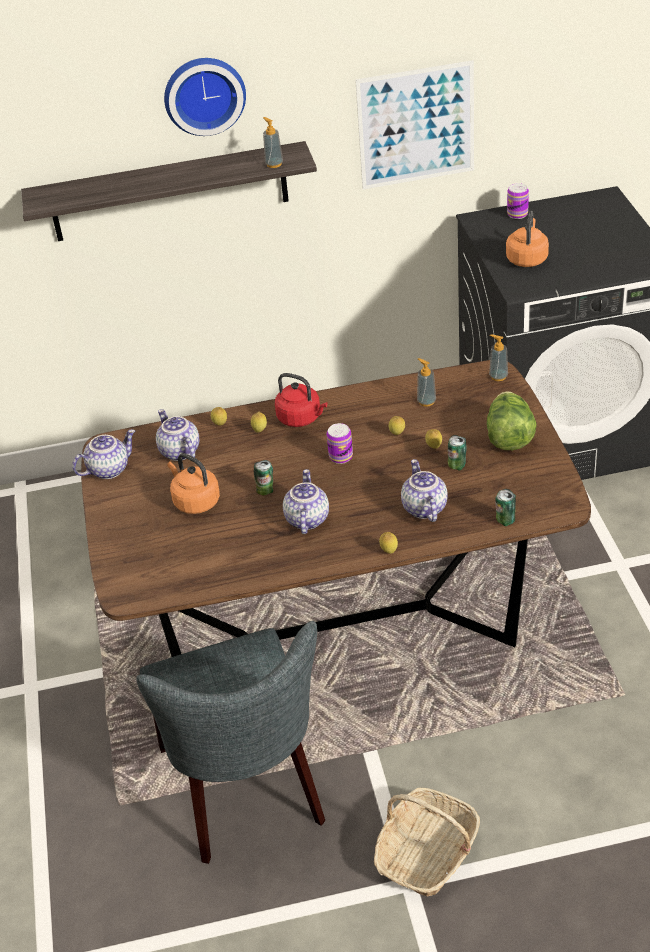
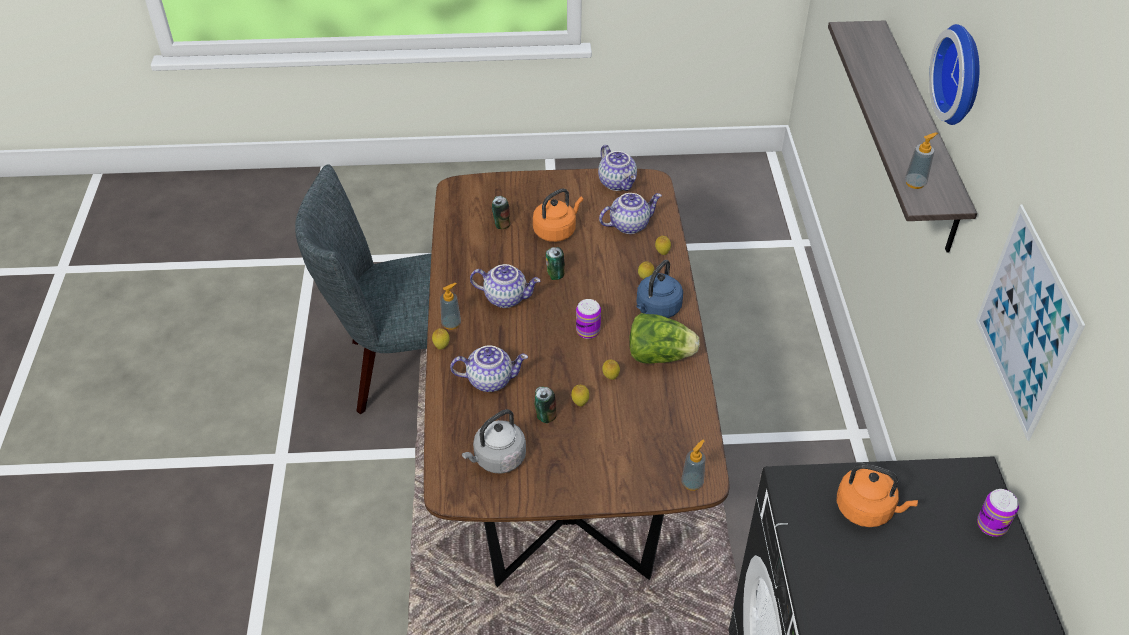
camera: 95 degrees right, 5 degrees up
(301, 418) = (657, 309): red kettle -> blue kettle
(426, 401) = (660, 410): soap dispenser -> soap dispenser (451, 324)
(427, 853) = (301, 474): basket -> none
(505, 521) = (449, 438): can -> can (501, 224)
(508, 437) = (579, 469): lettuce -> lettuce (659, 355)
(517, 485) = (497, 459): none -> grey kettle

